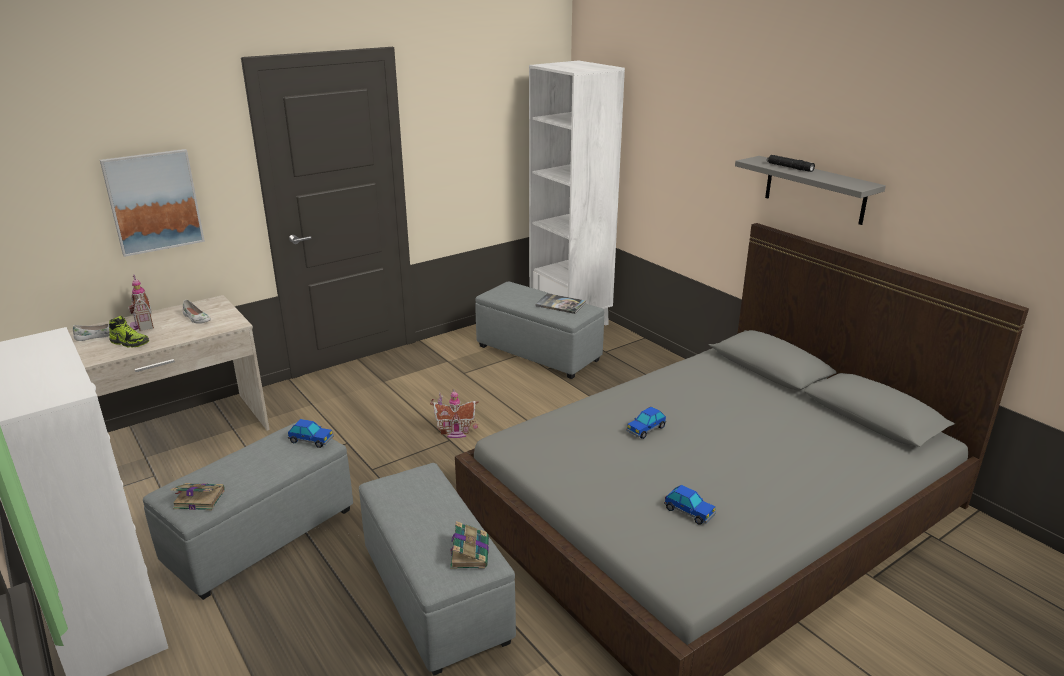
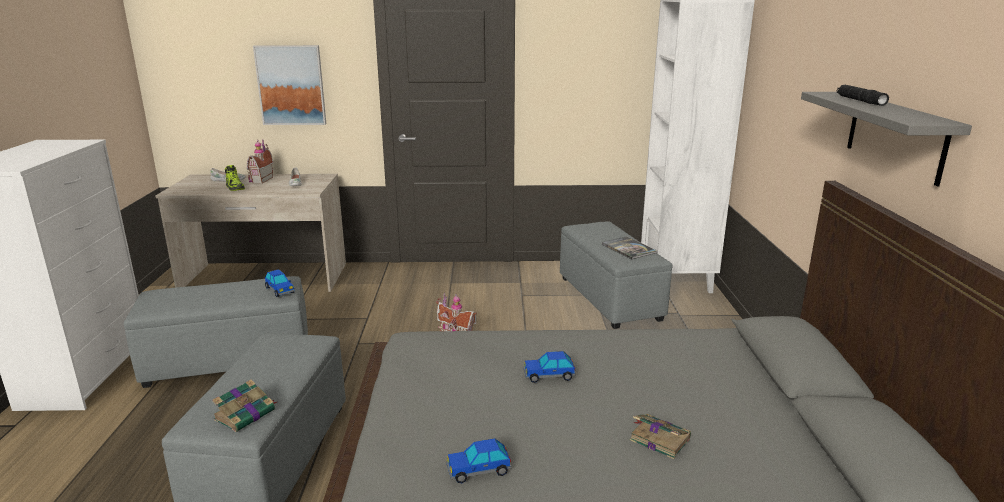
camera: 35 degrees right, 5 degrees down
(198, 499) = (159, 303): book -> book (658, 439)
(689, 512) = (478, 470): toy car -> toy car turned 90 degrees clockwise

